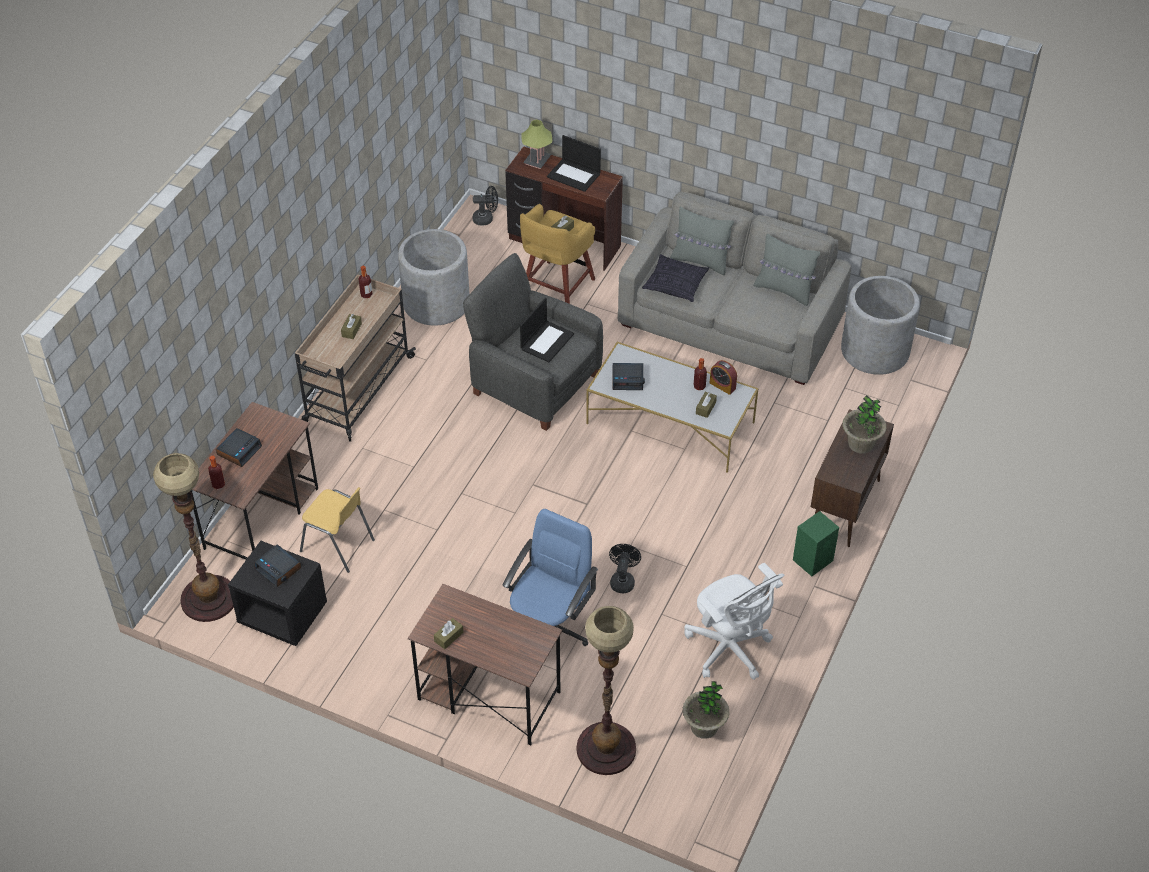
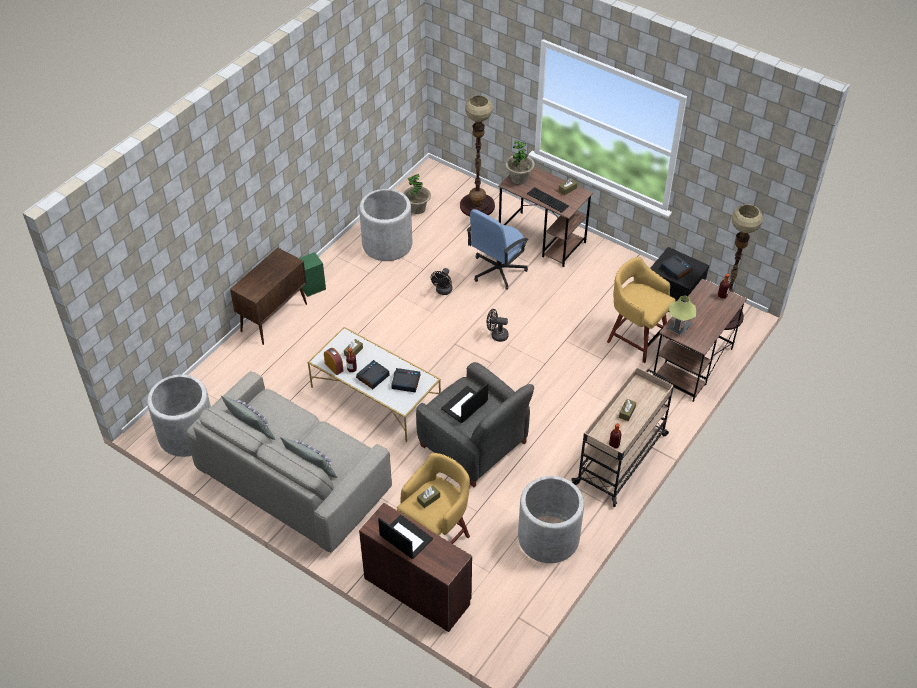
camera: 170 degrees left, 0 degrees up
(239, 450) = (710, 318): alarm clock -> alarm clock (372, 377)
(338, 546) = (636, 338): yellow chair -> yellow stool
(478, 612) = (547, 200): none -> keyboard
(486, 219) = (488, 634): black fan -> black fan (496, 335)
(537, 160) = (438, 562): table lamp -> table lamp (679, 327)
(675, 285) = (341, 450): pillow -> none
(730, 649) = (387, 244): white office chair -> grey planter
(860, 444) = (260, 278): potted plant -> potted plant (519, 178)

